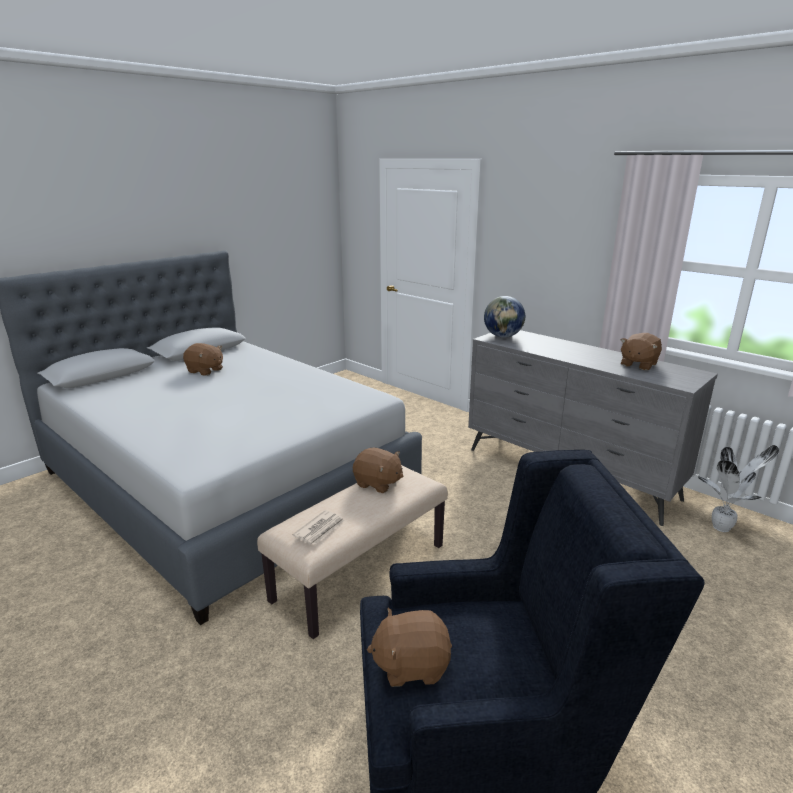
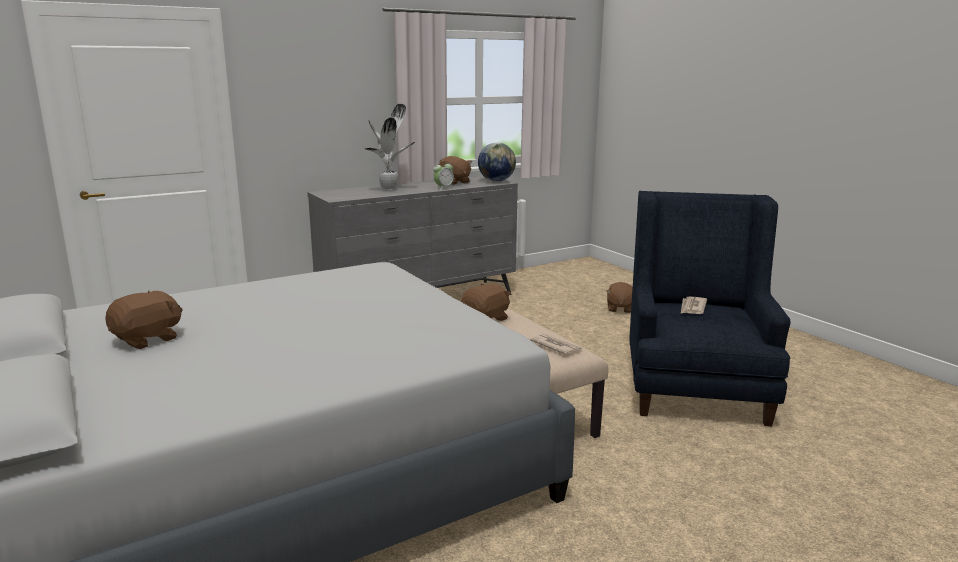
camera: 75 degrees left, 5 degrees down
(411, 665) = (723, 329): brown plush toy -> brown plush toy (619, 308)
(485, 630) = (692, 307): none -> newspaper
(503, 336) = (337, 195): globe -> globe (496, 181)
(597, 364) = (443, 188): none -> alarm clock
(723, 528) = (523, 281): potted plant -> potted plant (390, 189)

